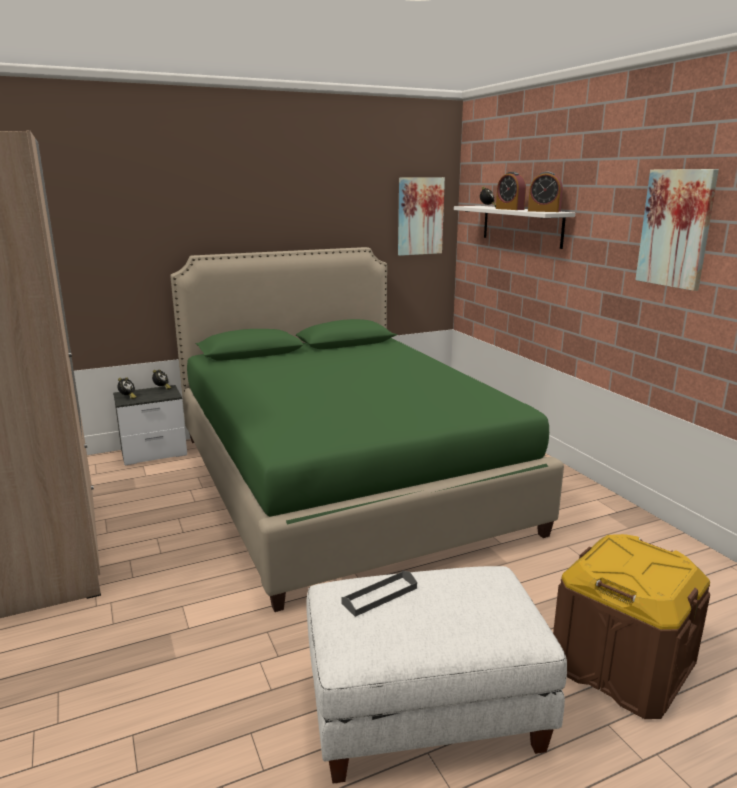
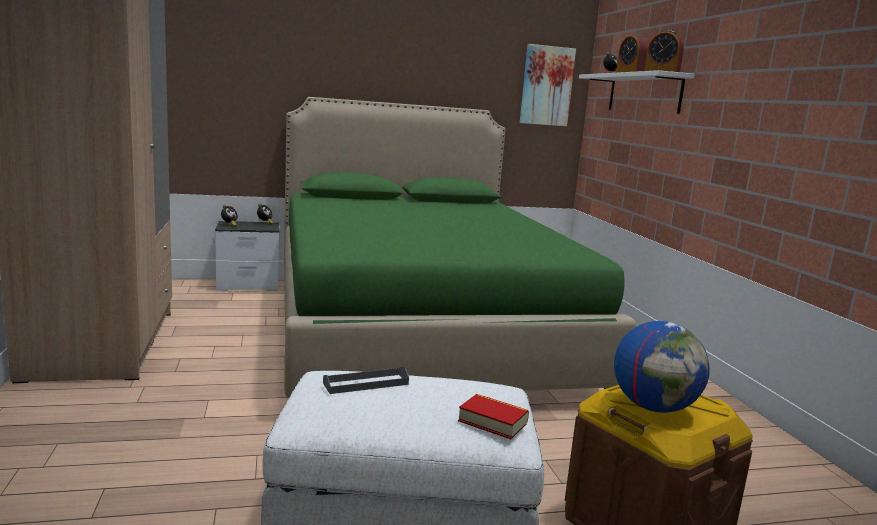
camera: 10 degrees right, 5 degrees down
(510, 619) = (493, 422): none -> book
(631, 572) = (654, 407): none -> globe
(676, 228) = (790, 79): picture -> none

